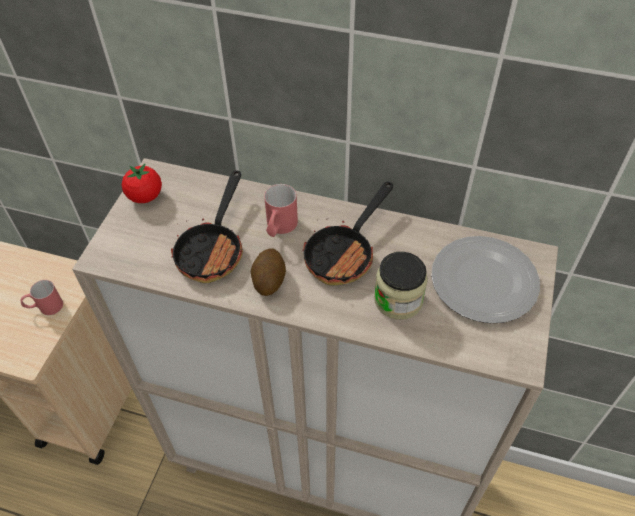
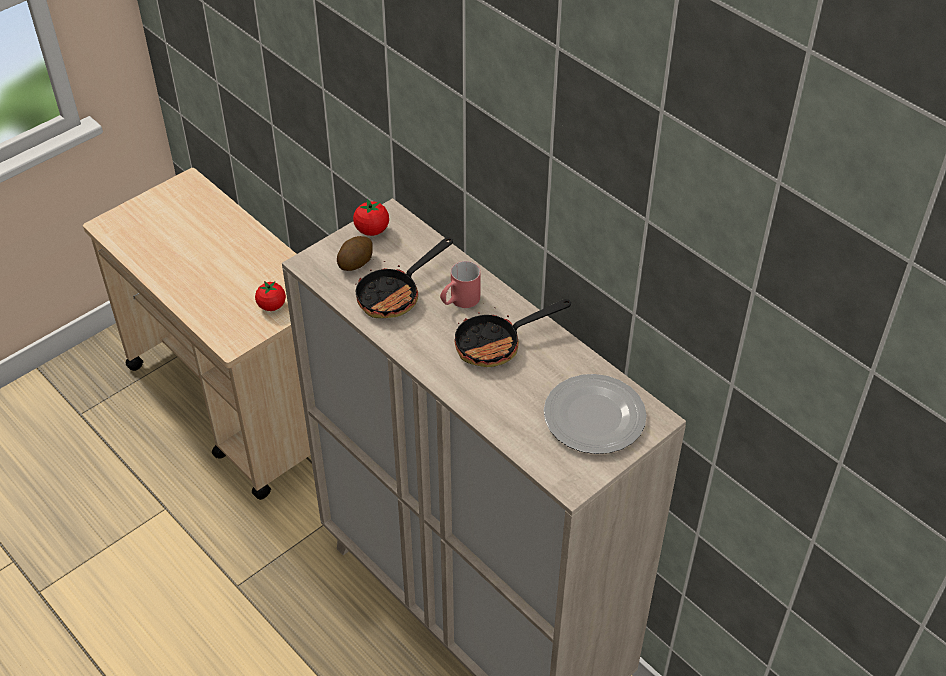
camera: 30 degrees right, 5 degrees down
(45, 307) = (271, 306): red mug -> tomato
(269, 280) = (421, 336): potato -> potato (355, 262)
(398, 300) = (511, 397): jar -> none

